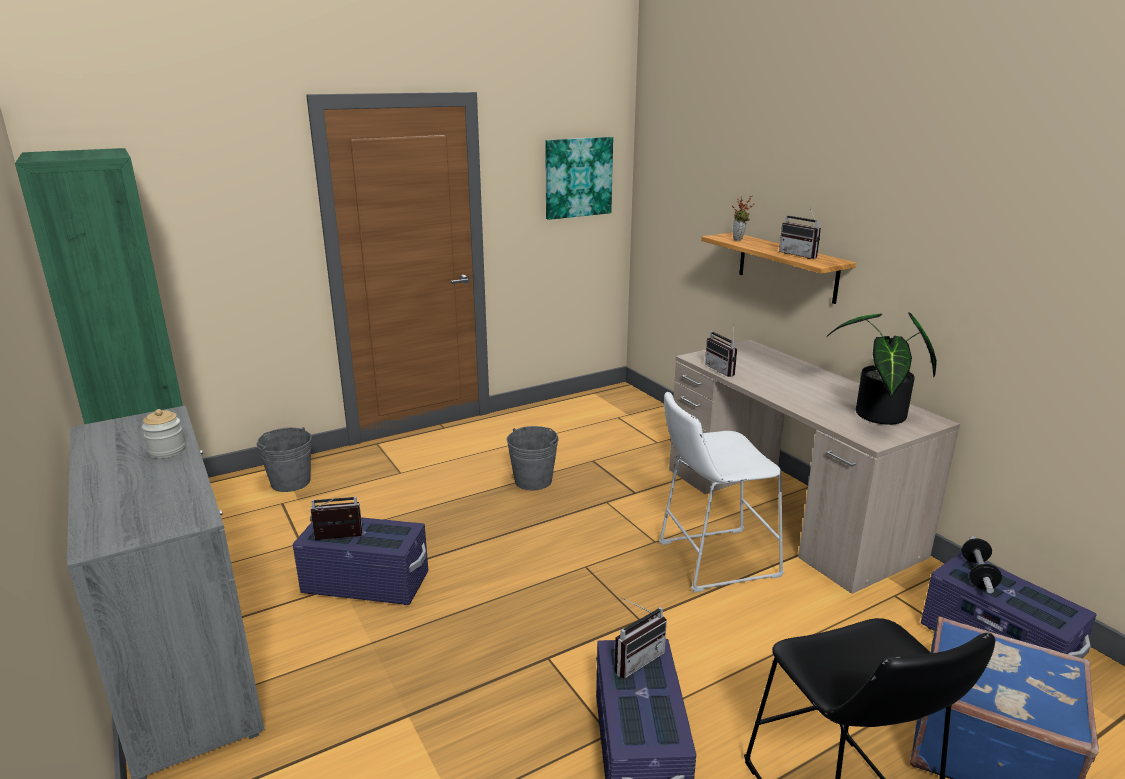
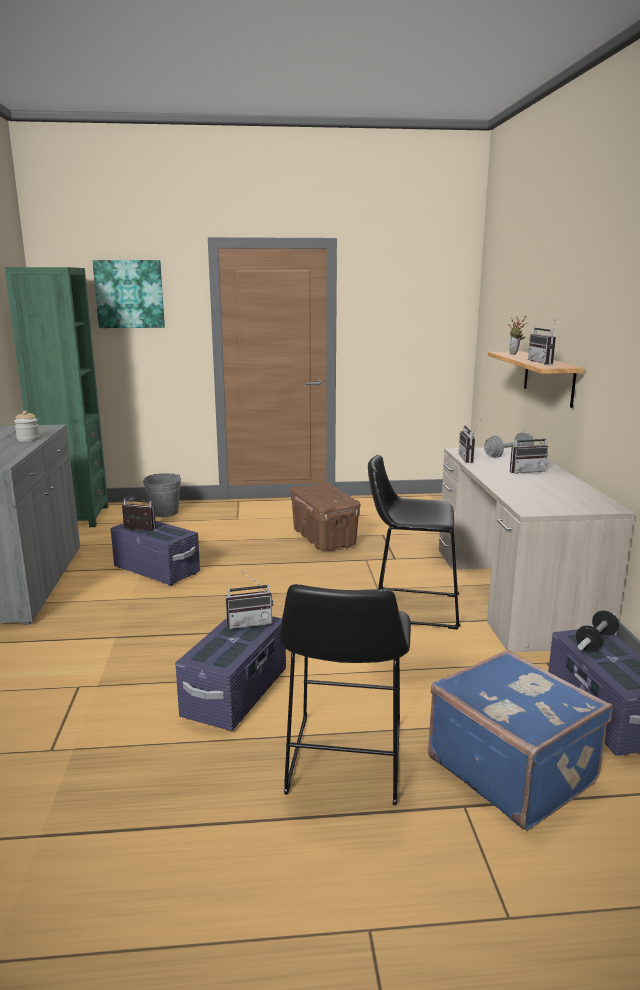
camera: 25 degrees right, 5 degrees down
(533, 481) = (324, 538): grey bucket -> brown storage box
(578, 177) = (423, 309): picture -> picture (129, 294)
(711, 560) = (410, 608): white stool -> black stool
(751, 357) = (508, 455): none -> grey dumbbell
(797, 379) = (525, 471): none -> radio
(877, 417) = (559, 499): potted plant -> none

